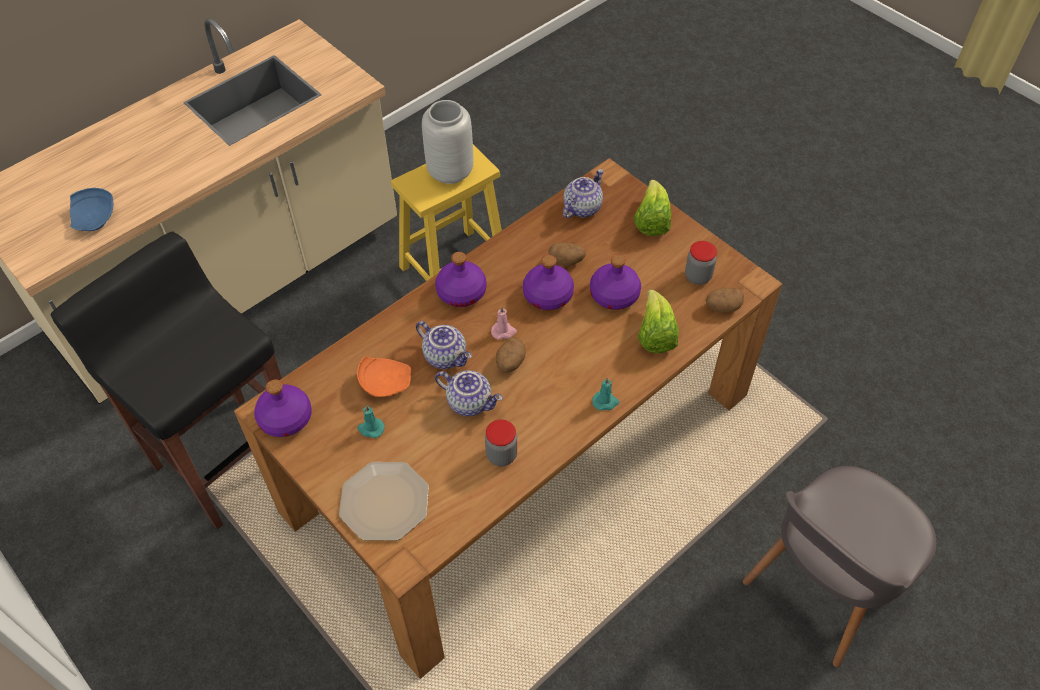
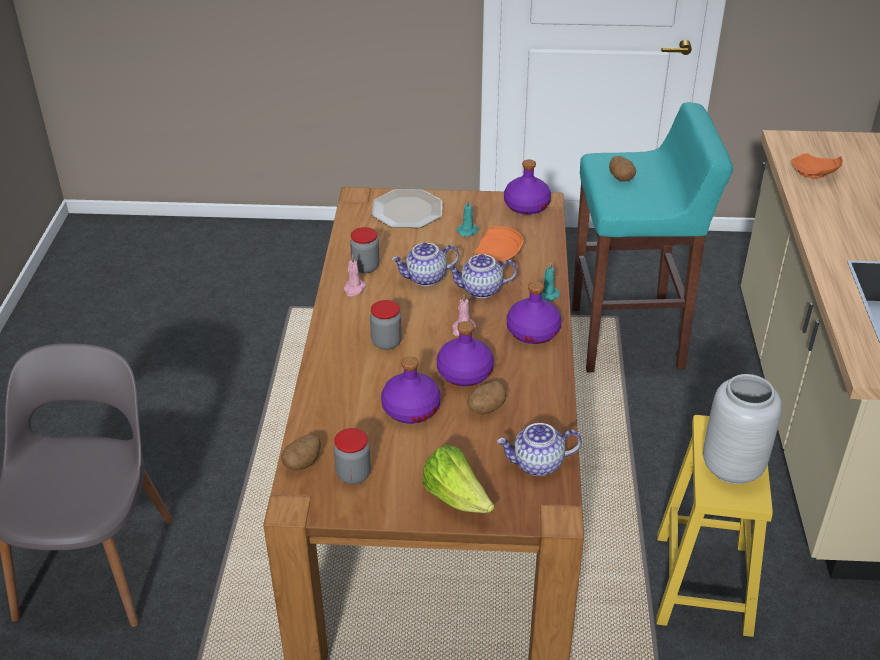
camera: 135 degrees right, 15 degrees down
(94, 218) = (814, 173): blue plate -> orange plate
(228, 458) = (629, 338): black stool -> turquoise stool
(510, 363) = (430, 314): potato -> potato (621, 177)
(537, 436) = (354, 289): none -> pink candle
(571, 361) = (386, 342): none -> jar
(582, 207) = (537, 464): teapot -> teapot turned 90 degrees clockwise
(605, 402) = (328, 335): turquoise candle -> turquoise candle (547, 296)
(655, 335) = (340, 401): lettuce -> none

